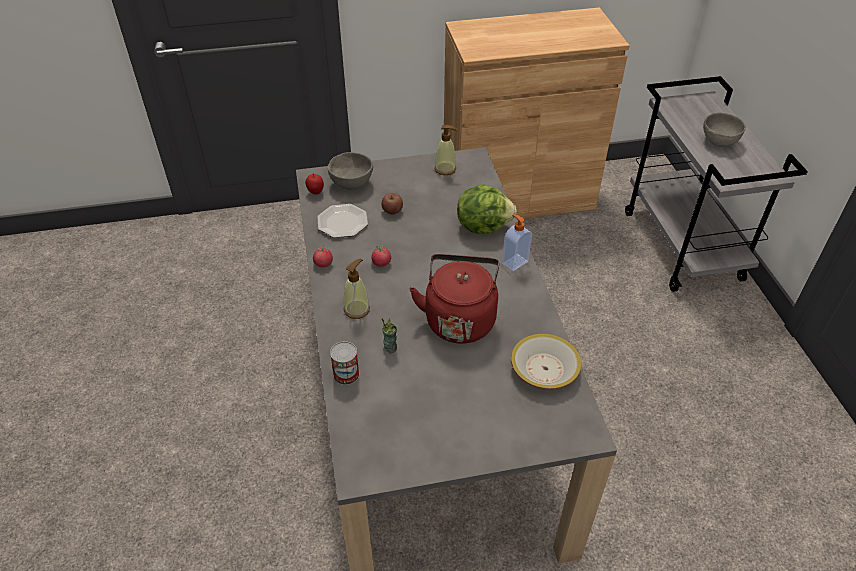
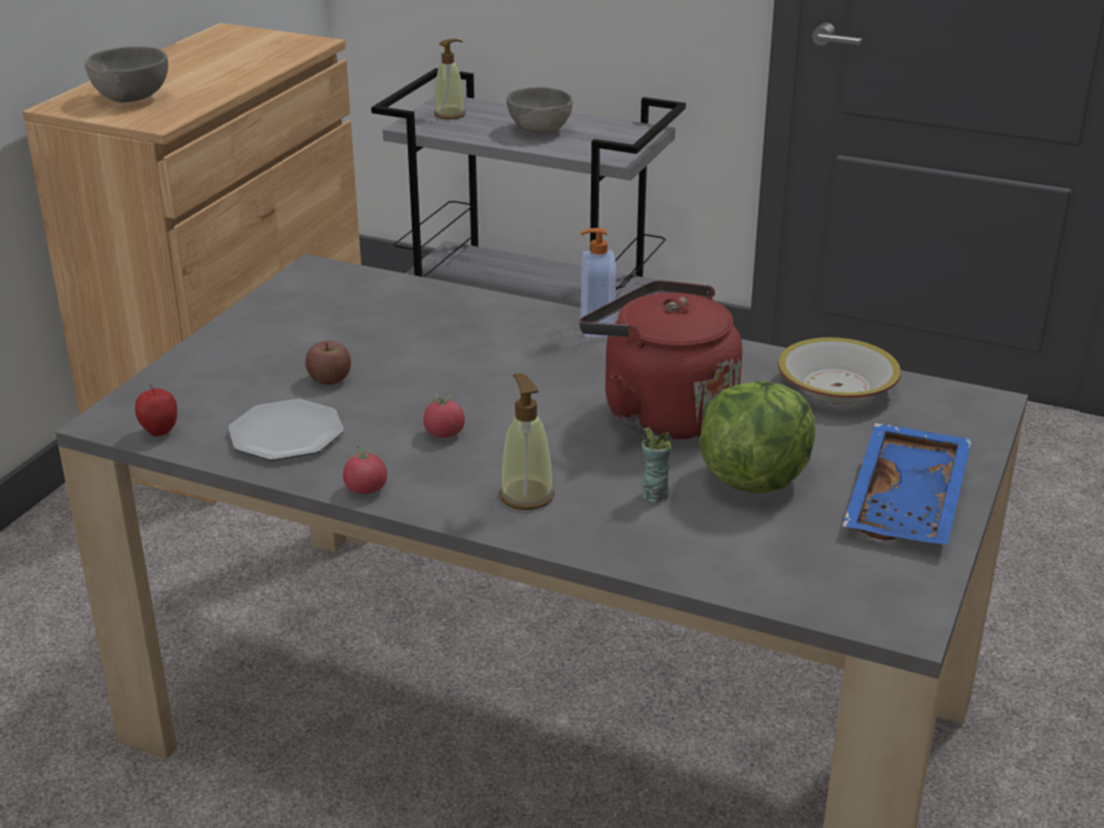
camera: 55 degrees left, 15 degrees down
(346, 374) = (669, 558): can -> none
(351, 183) = (195, 390): grey bowl -> grey bowl (130, 98)
(445, 169) = (302, 301): soap dispenser -> soap dispenser (450, 114)
(459, 440) = (909, 503): none -> blue tray
(483, 226) = (483, 321): lettuce -> lettuce (754, 477)

